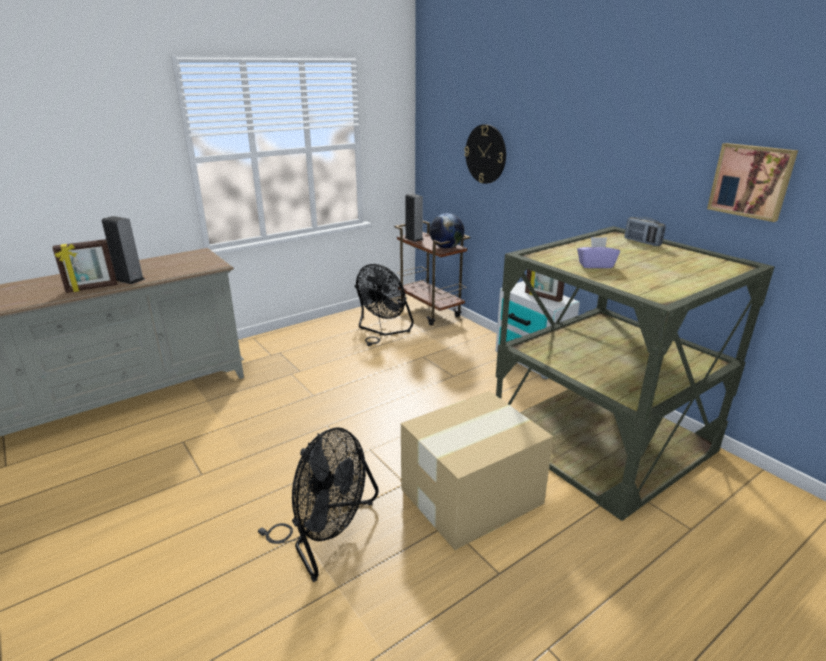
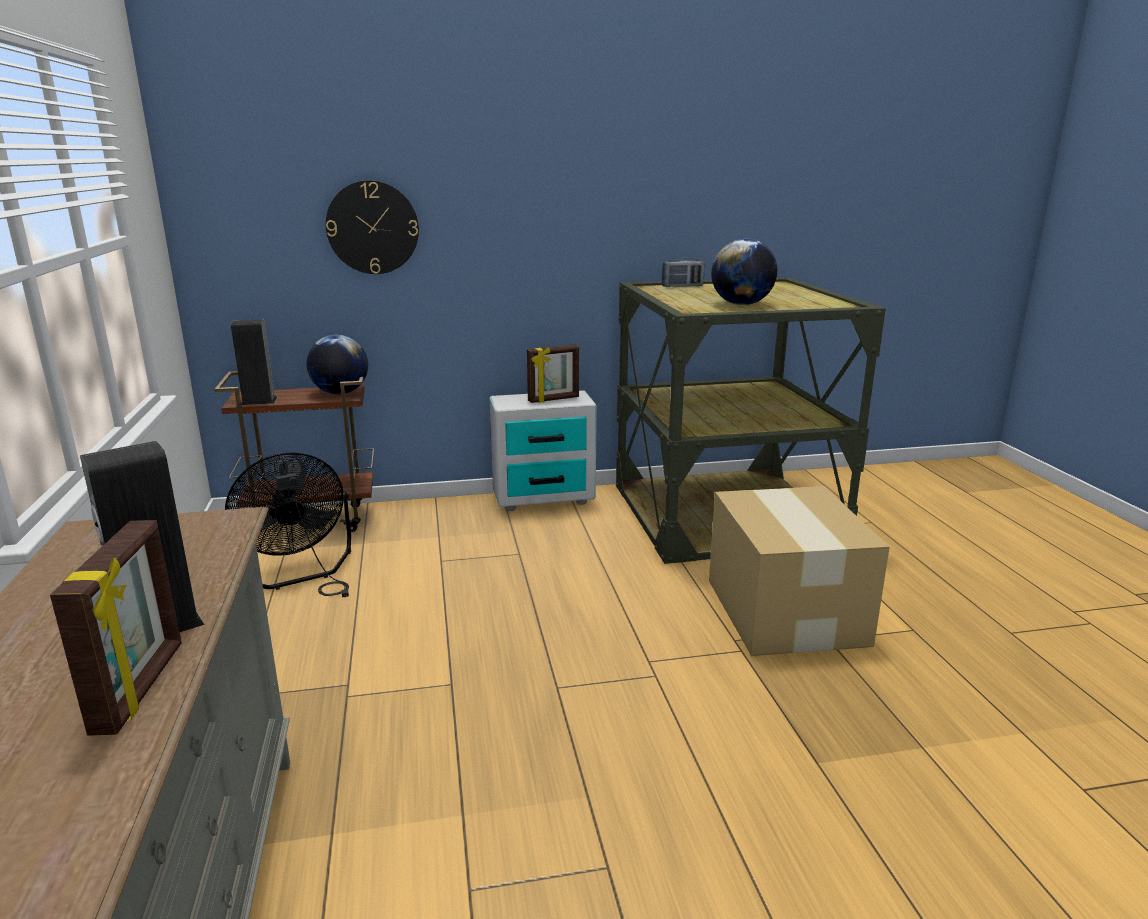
camera: 65 degrees left, 5 degrees down
(323, 534) = (821, 741): black fan -> none
(595, 265) = (741, 304): purple tissue box -> globe
(751, 181) = (753, 203): picture -> none

